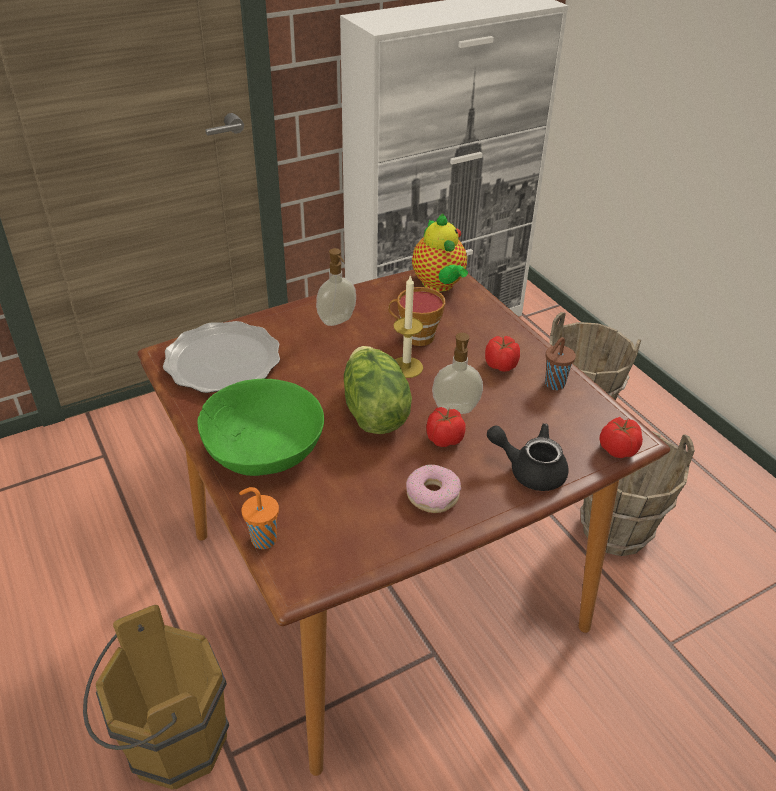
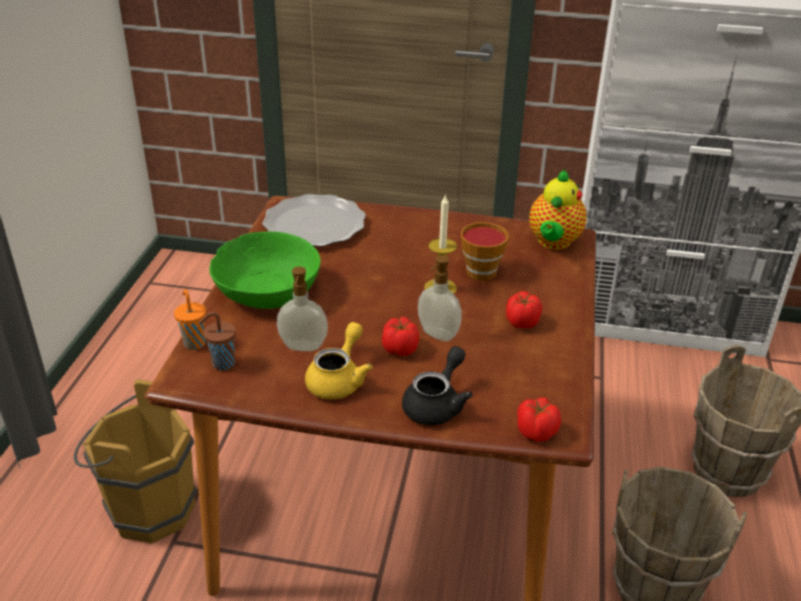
camera: 40 degrees right, 5 degrees down
(337, 321) = (431, 234): soap dispenser -> soap dispenser (303, 347)
(373, 412) = (372, 305): lettuce -> none
(433, 495) = (339, 379): donut -> yellow teapot
(529, 470) = (437, 404): black teapot -> black teapot turned 60 degrees clockwise
(553, 384) = (548, 358): brown cup -> brown cup (222, 364)

